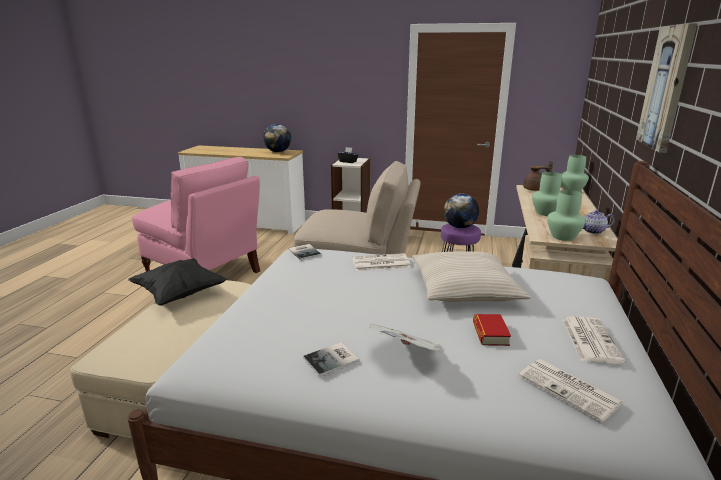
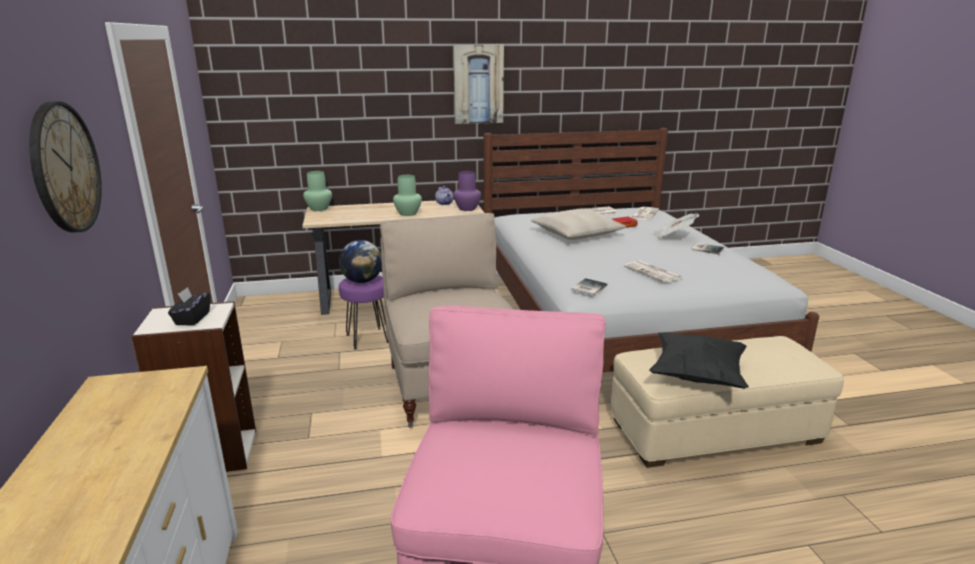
camera: 115 degrees left, 0 degrees up
(278, 152) = (113, 403): globe -> none
(332, 81) = (65, 168): none -> wall clock
(380, 263) = (571, 258): newspaper -> newspaper (653, 272)
(535, 189) = (323, 218): brown teapot -> none
(562, 237) = (467, 209): green vase -> purple vase

